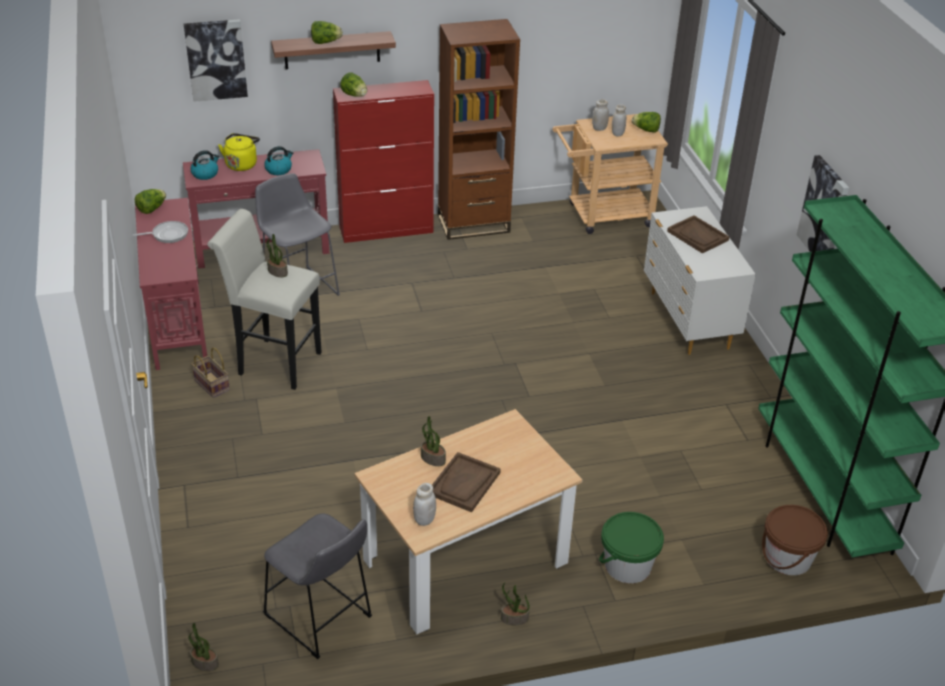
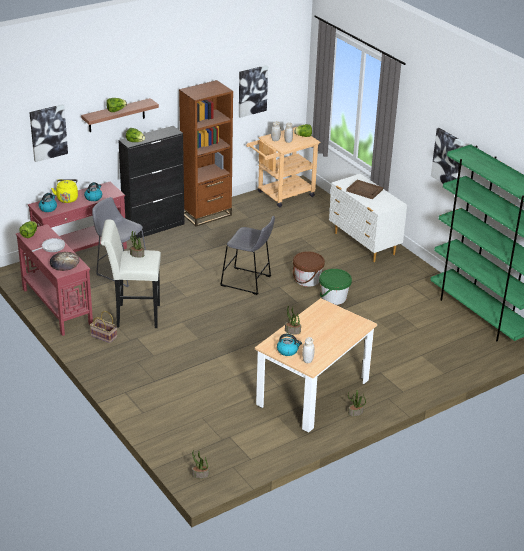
camera: 20 degrees left, 5 degrees down
(167, 263) = (64, 263): none -> bread
(321, 619) = (251, 438): grey stool -> grey stool (248, 282)
(387, 230) = (154, 228): red cabinet -> black cabinet
(403, 493) = (288, 351): none -> kettle
(464, 484) = (317, 339): brown tray -> none
(571, 45) = (252, 90): none -> picture
(627, 565) = (400, 374): green bucket -> green bucket (334, 298)
(788, 558) = (479, 351): brown bucket -> brown bucket (307, 280)

